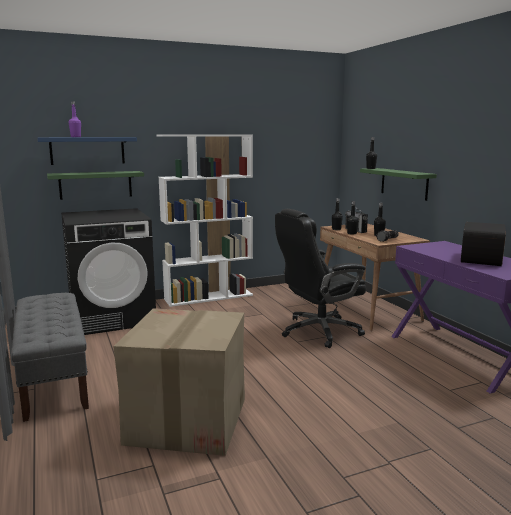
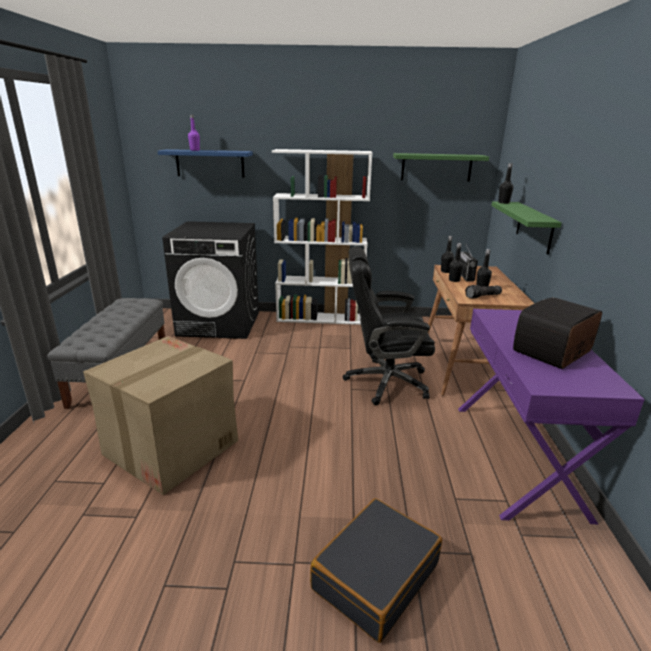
camera: 25 degrees right, 10 degrees up
(95, 185) = (217, 197): green shelf -> green shelf (436, 167)
(451, 449) = (375, 576): none -> black suitcase

